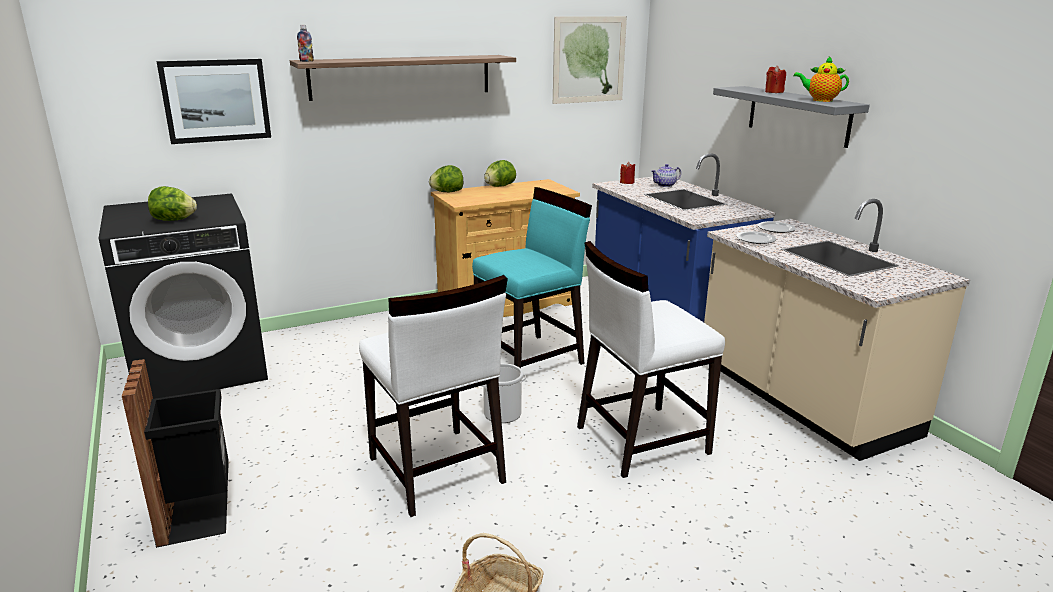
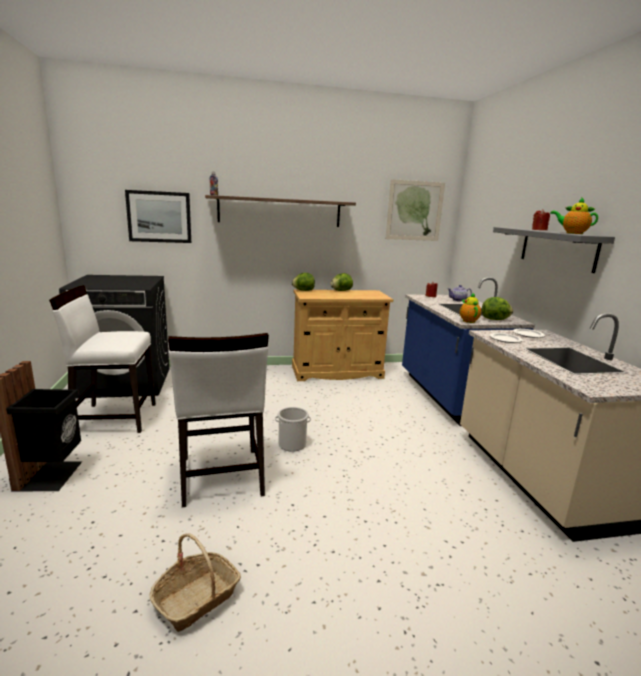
camera: 15 degrees right, 5 degrees down
(174, 220) = (112, 284): lettuce -> lettuce (495, 319)
(530, 359) = (333, 410): turquoise chair -> none
(640, 439) = (384, 483): white chair -> white chair (114, 418)
(697, 217) = (468, 320): none -> teapot

